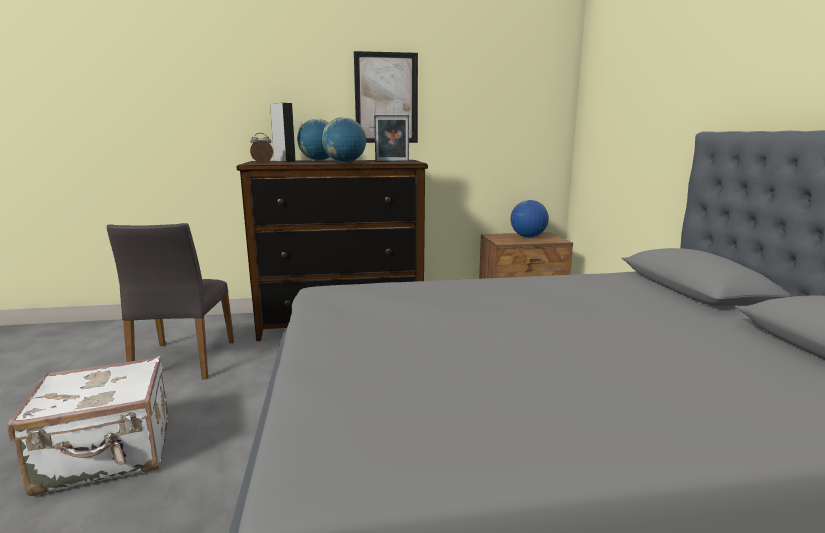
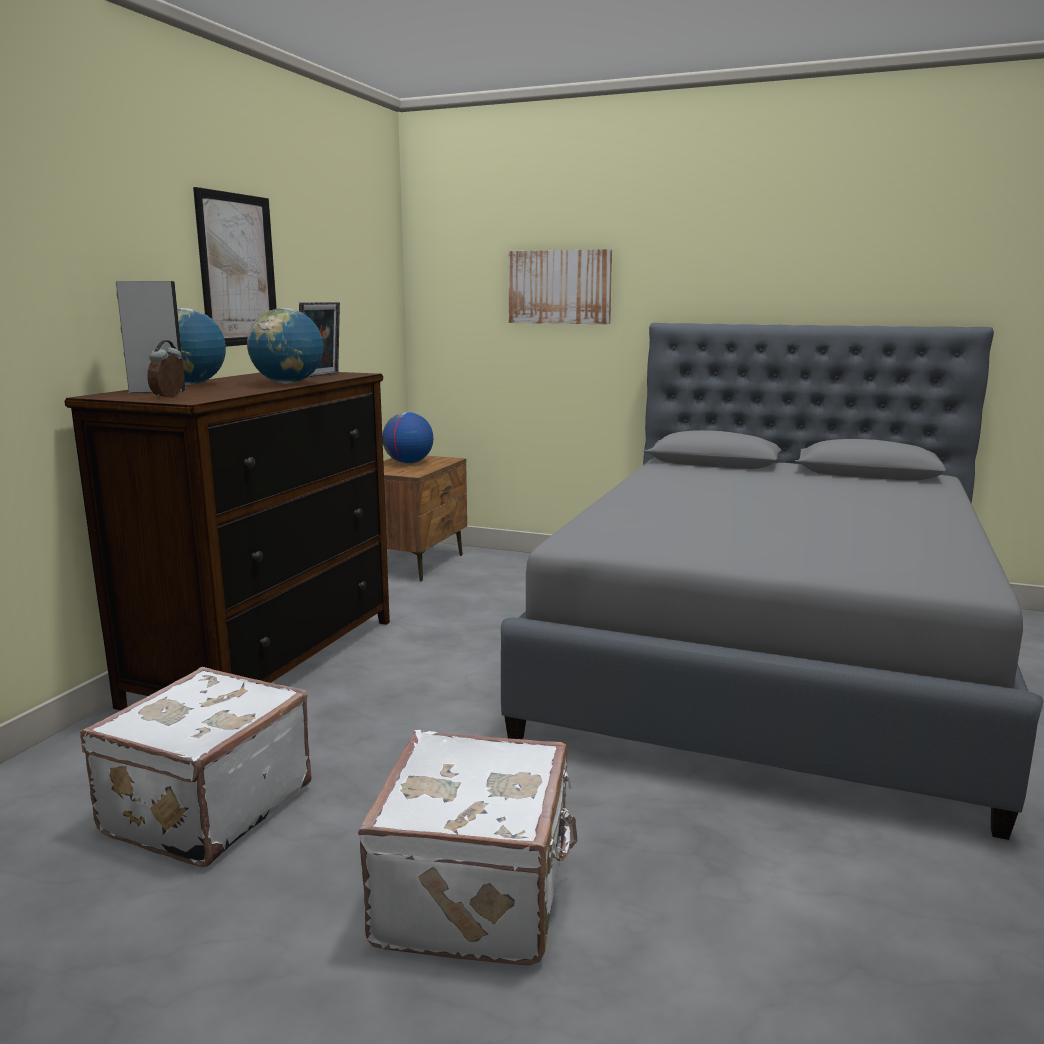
camera: 60 degrees left, 0 degrees up
(183, 361) = (205, 809): grey chair -> white suitcase
(652, 100) = (560, 287): none -> picture

